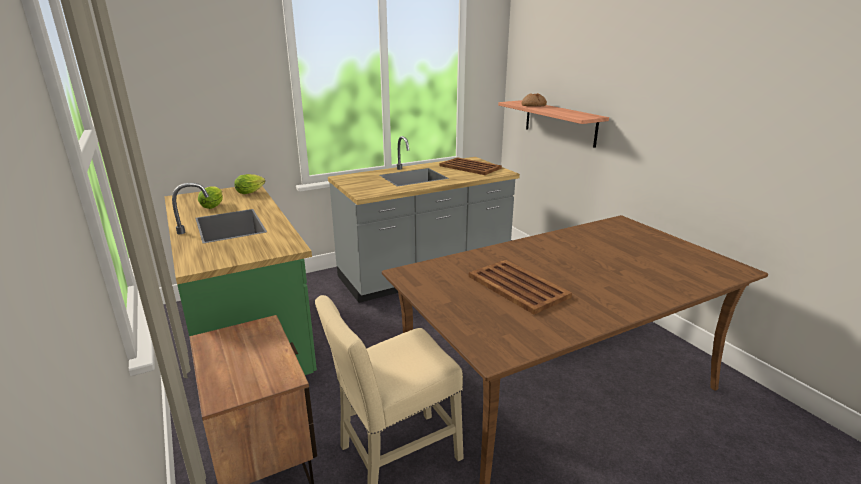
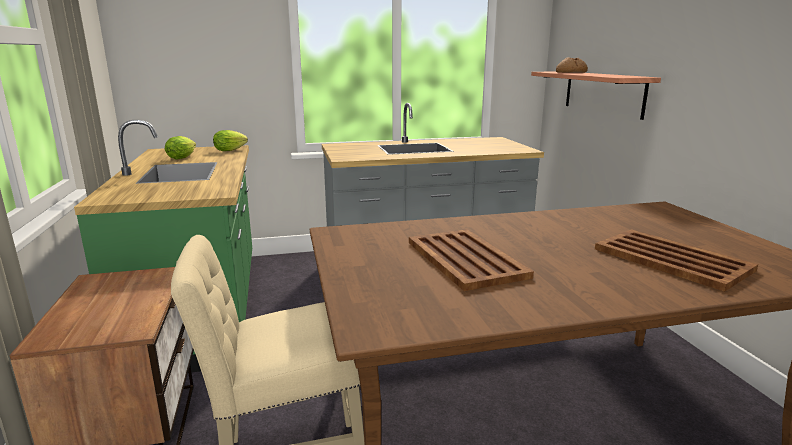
camera: 15 degrees right, 5 degrees down
(469, 167) = (487, 144): brown tray -> brown tray (670, 259)

